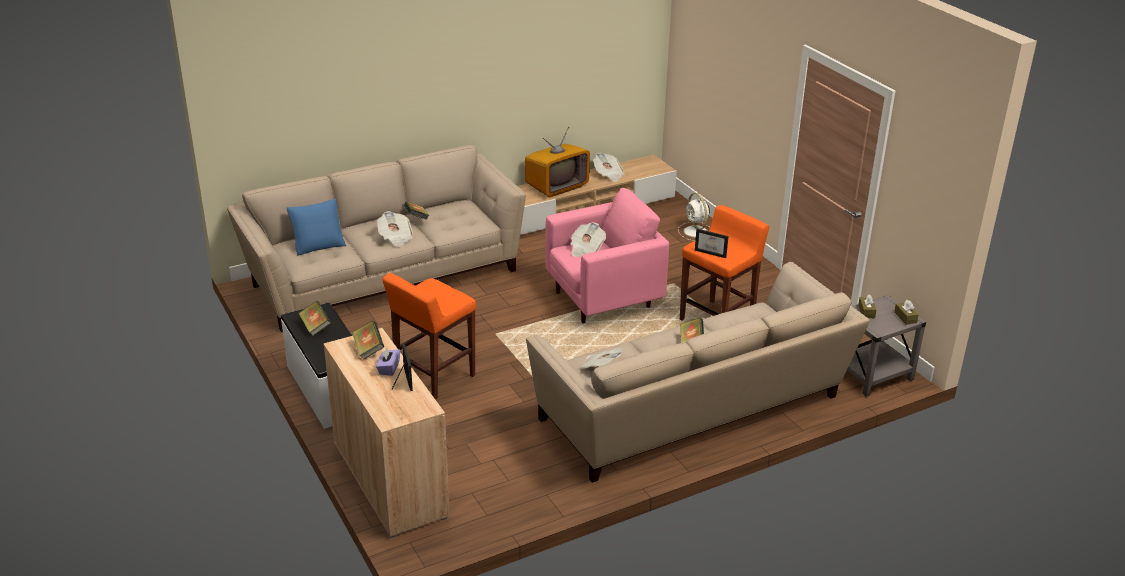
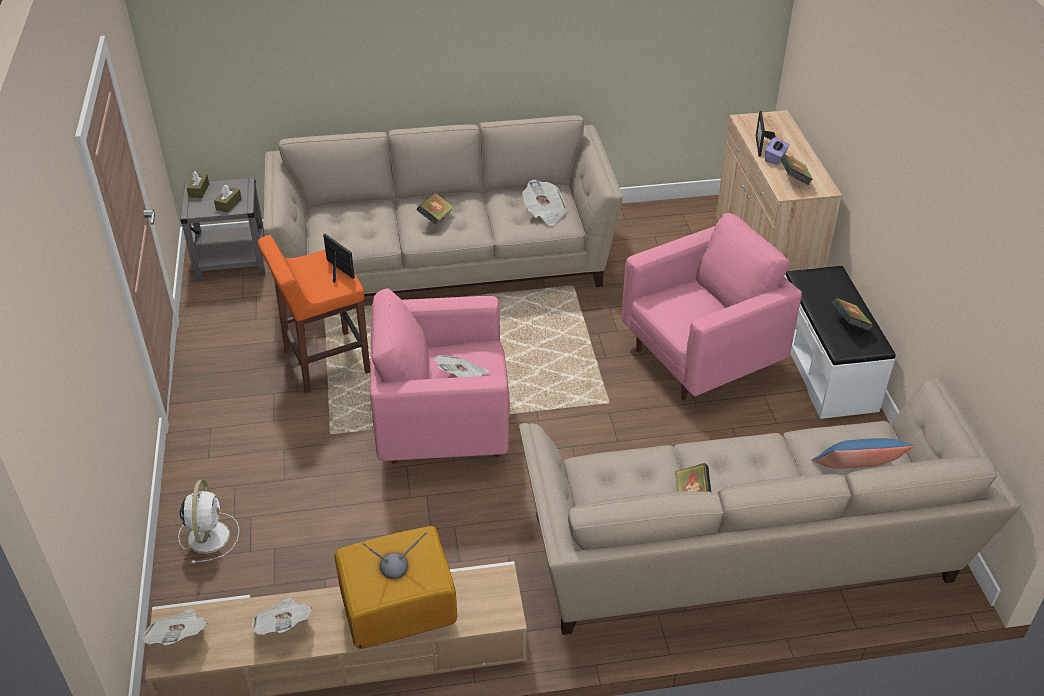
camera: 160 degrees left, 10 degrees up
(395, 238) = (733, 460): newspaper -> newspaper (179, 636)
(433, 376) = (701, 358): orange stool -> pink armchair

